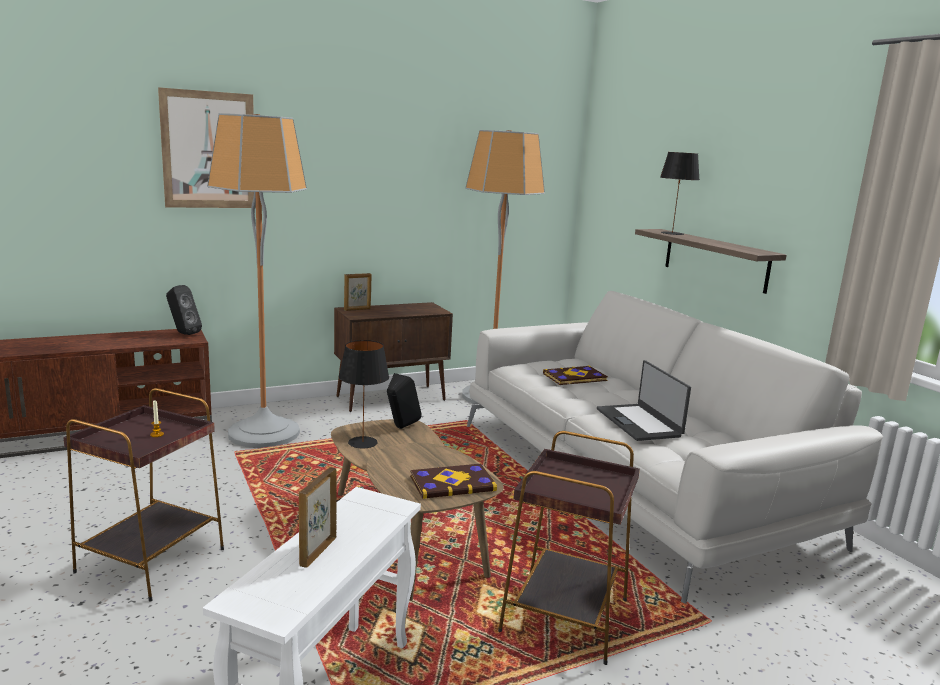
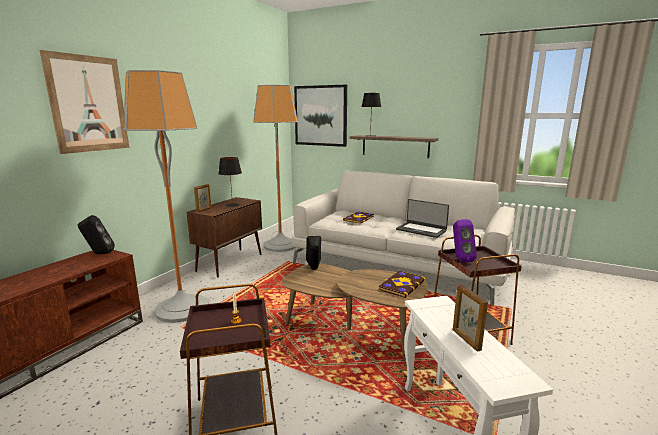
camera: 35 degrees left, 0 degrees up
(363, 442) = (311, 284): black table lamp -> black table lamp (232, 205)
(557, 473) = (460, 259): none -> purple speaker
(617, 186) = (320, 116): none -> picture

